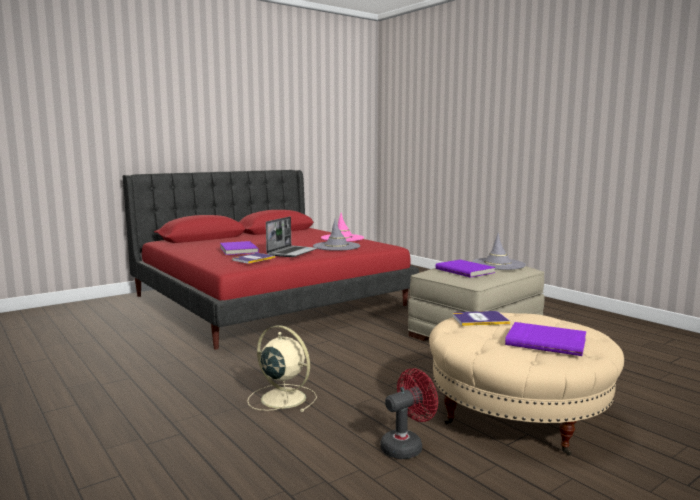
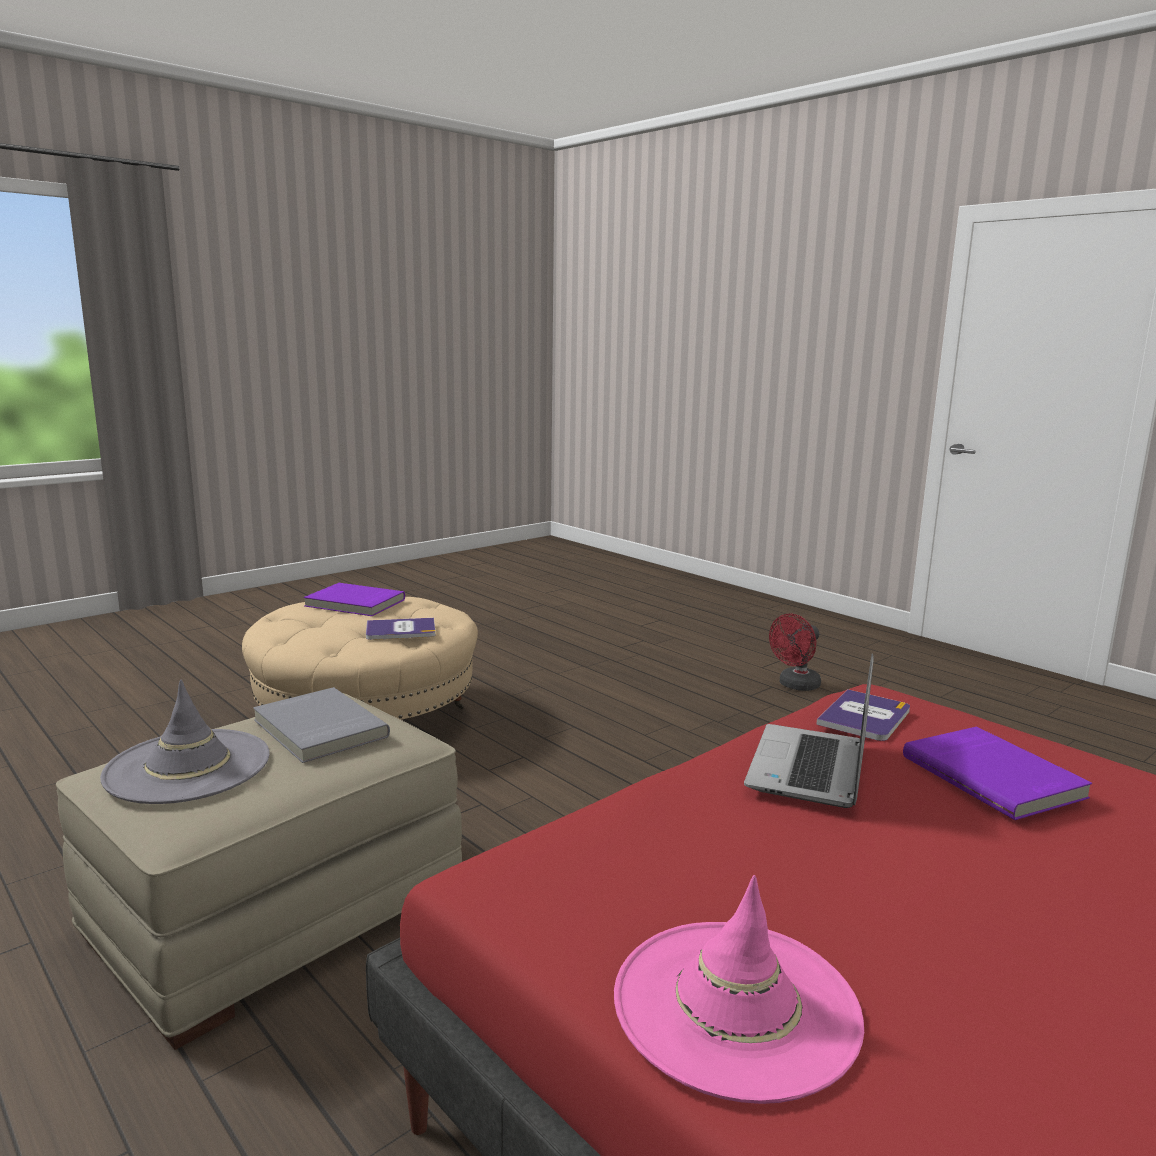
camera: 175 degrees right, 5 degrees up
(281, 398) = (669, 734): beige fan -> none
(336, 246) = (701, 848): grey hat -> none
(406, 446) = (512, 689): red fan -> red fan (795, 686)
(465, 270) = (318, 729): purple book -> grey book

